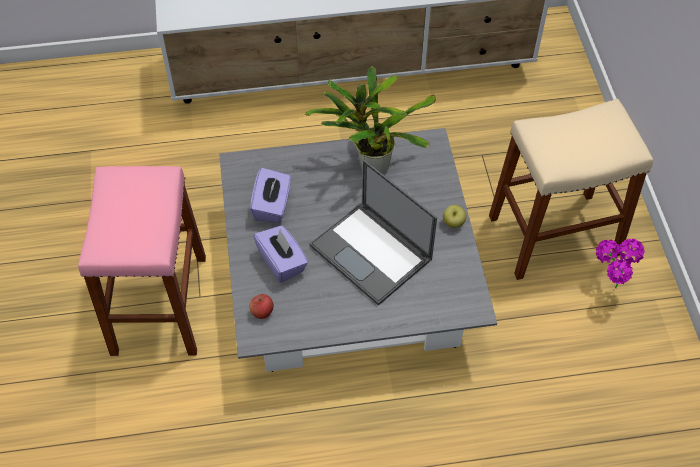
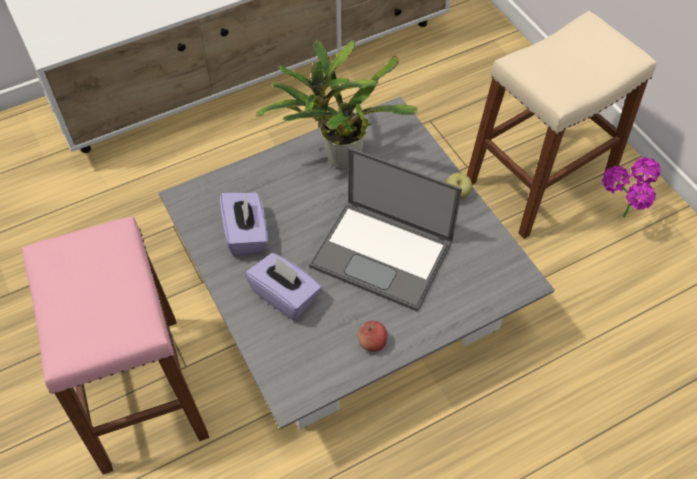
camera: 20 degrees left, 0 degrees up
(262, 312) = (286, 363): apple -> apple (372, 343)

